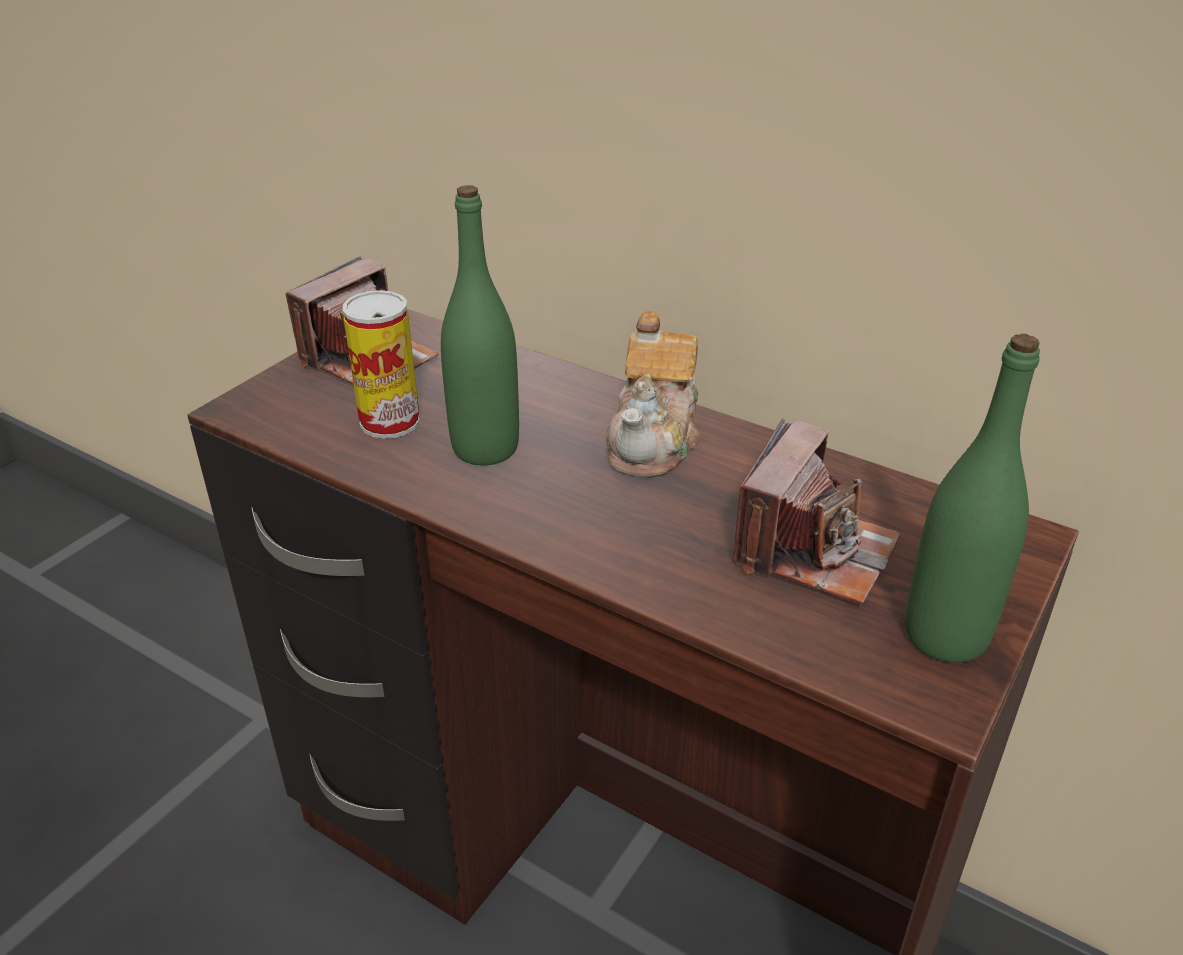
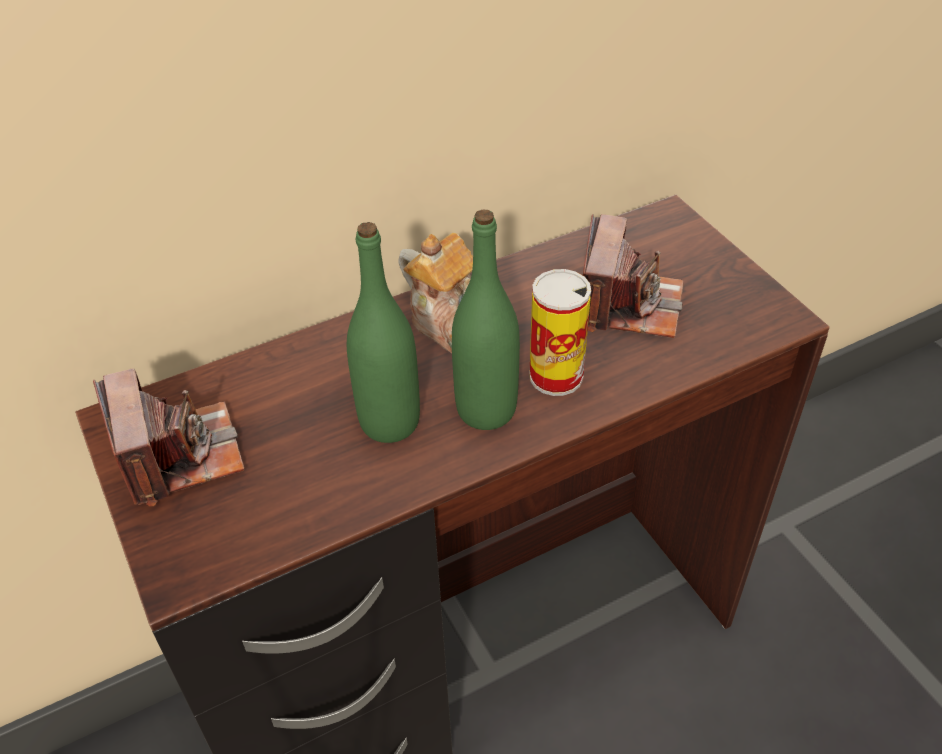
camera: 60 degrees left, 10 degrees up
(390, 421) = (299, 470): can -> can (556, 376)
(813, 550) = (628, 304): camera -> camera turned 45 degrees clockwise
(945, 636) = (734, 289): green bottle -> green bottle (486, 410)

